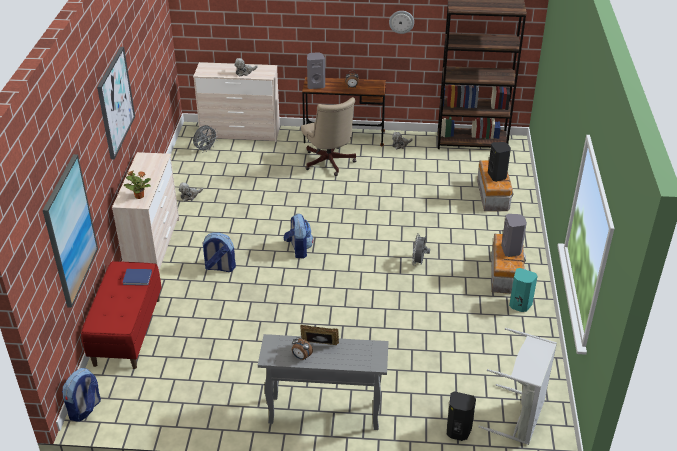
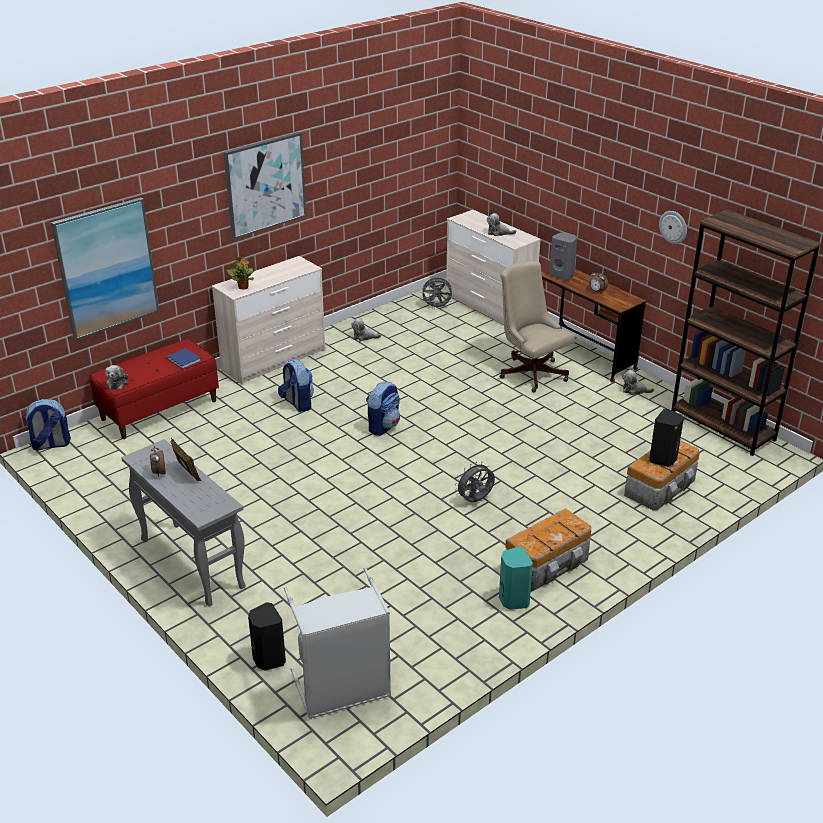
camera: 45 degrees right, 5 degrees down
(116, 324) = (118, 382): none -> plush toy
(329, 164) = (531, 372): beige office chair -> beige office chair turned 120 degrees clockwise
(511, 250) = (554, 533): grey speaker -> none

